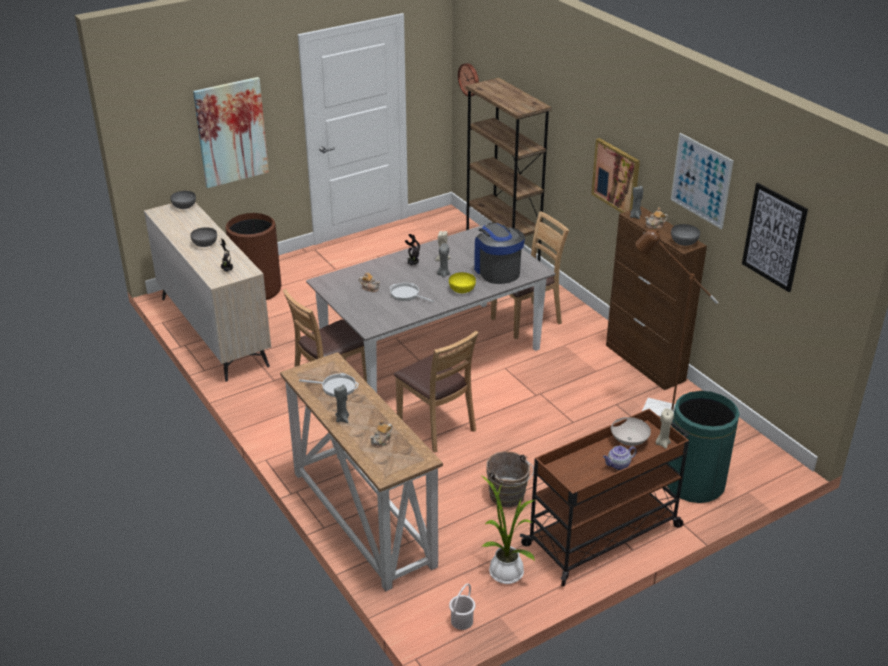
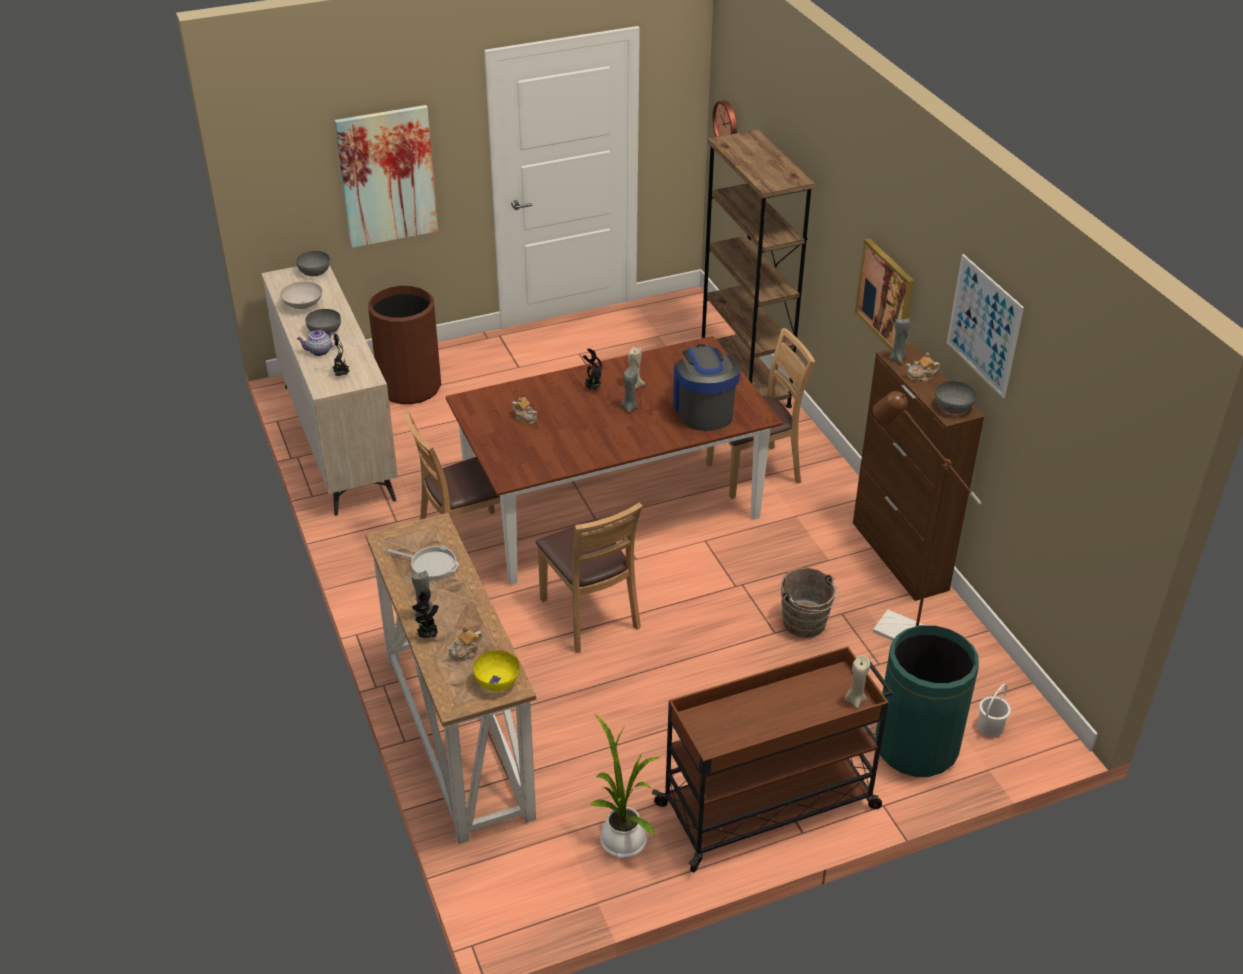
camera: 10 degrees right, 5 degrees up
(350, 433) = (428, 636): none -> potted plant
(406, 294) = (571, 433): frying pan -> none
(432, 354) = (612, 508): grey dining table -> brown dining table
(462, 290) = (647, 434): yellow bowl -> yellow bowl (497, 681)
(462, 621) = (546, 901): white bucket -> white bucket (990, 727)
(508, 497) = (657, 731): brown bucket -> brown bucket (806, 625)
(618, 465) = (783, 724): teapot -> teapot (319, 351)
(629, 441) = (809, 690): white bowl -> white bowl (302, 306)
(774, 237) = (1065, 425): picture -> none

